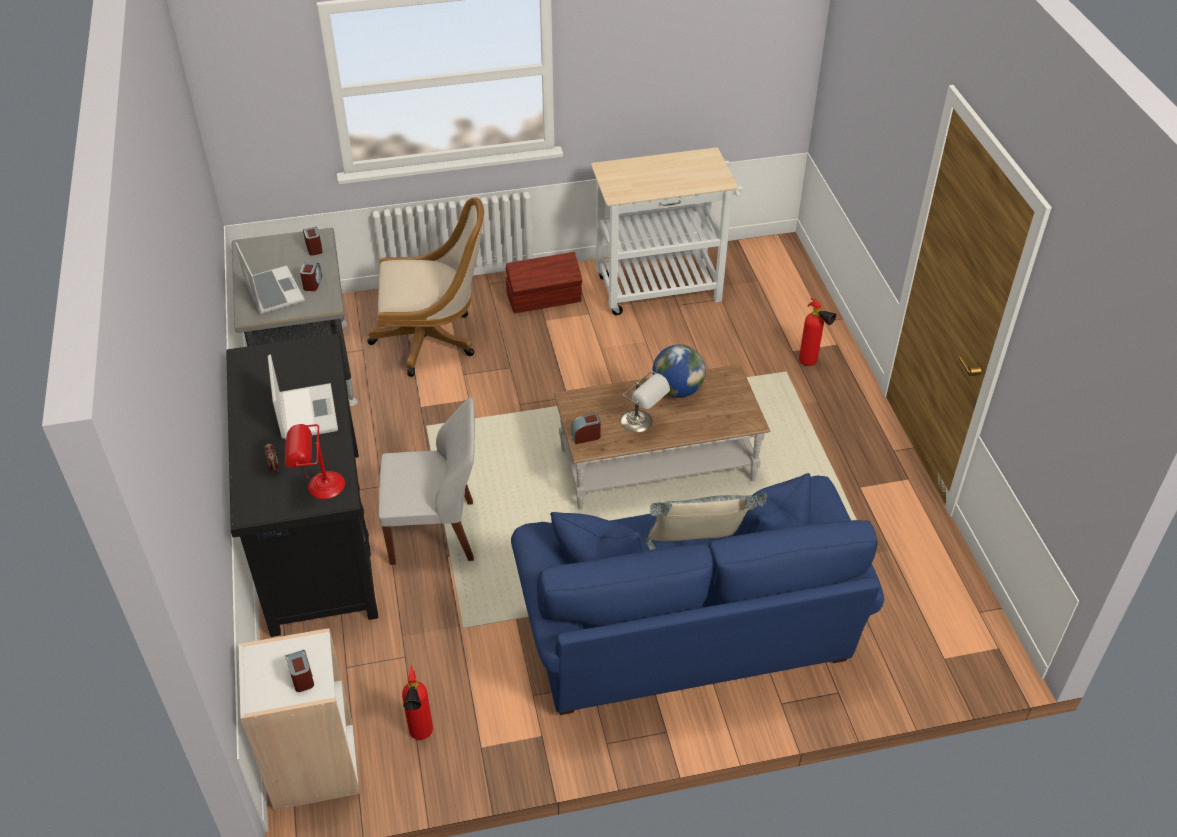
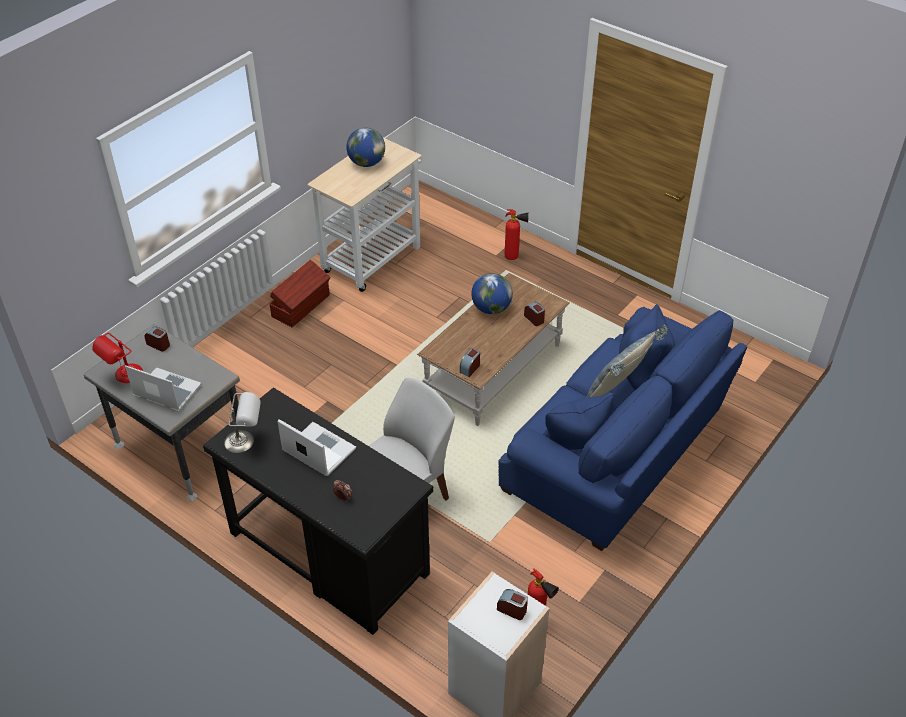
camera: 40 degrees left, 0 degrees up
(312, 283) = (190, 369): alarm clock -> alarm clock (534, 319)
(318, 486) = (388, 490): red table lamp -> red table lamp (124, 376)
(433, 339) = (254, 376): office chair -> none
(642, 423) = (494, 340): white table lamp -> white table lamp (245, 440)
(672, 169) = (366, 163): none -> globe

